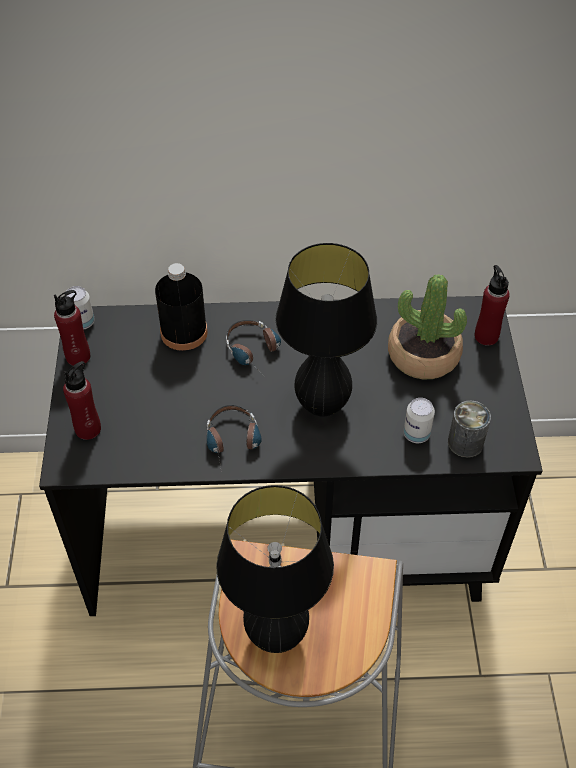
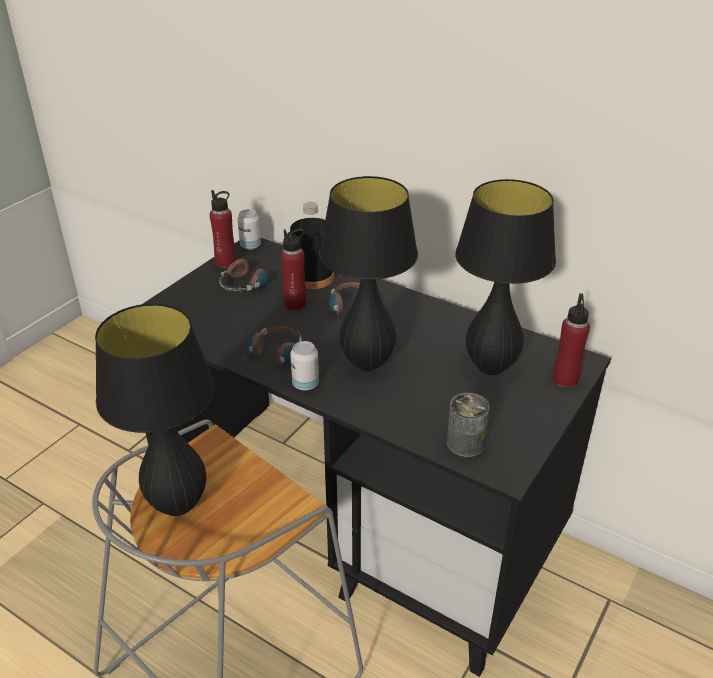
camera: 35 degrees right, 15 degrees down
(88, 429) = (185, 303): red bottle -> red bottle (295, 304)
(126, 369) = (249, 281): none -> headphones
(416, 434) = (427, 417): can -> can (305, 384)
(423, 355) = (491, 367): potted plant -> black table lamp

